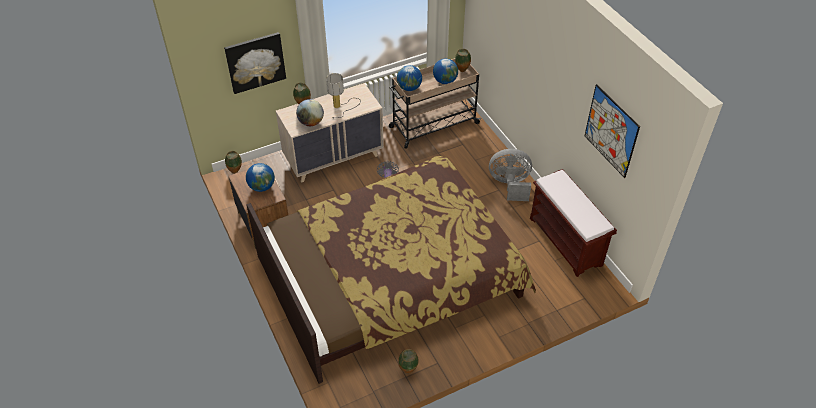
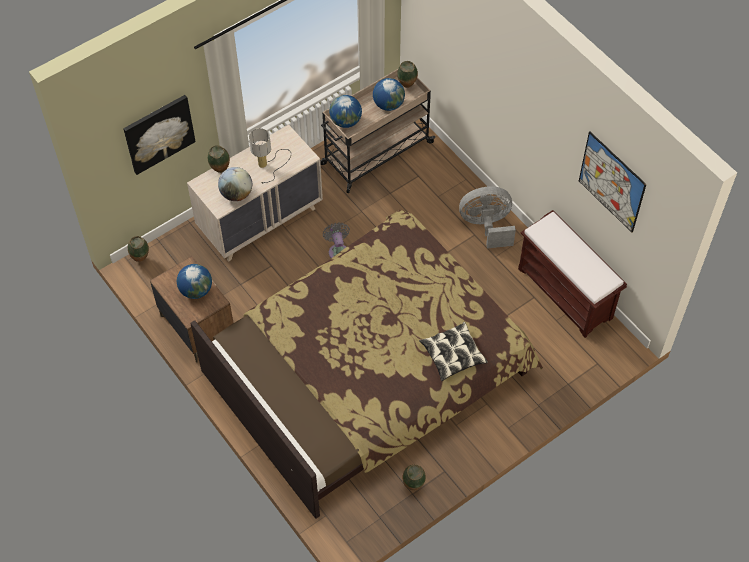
camera: 10 degrees left, 10 degrees up
(458, 263) = (453, 355): none -> pillow

